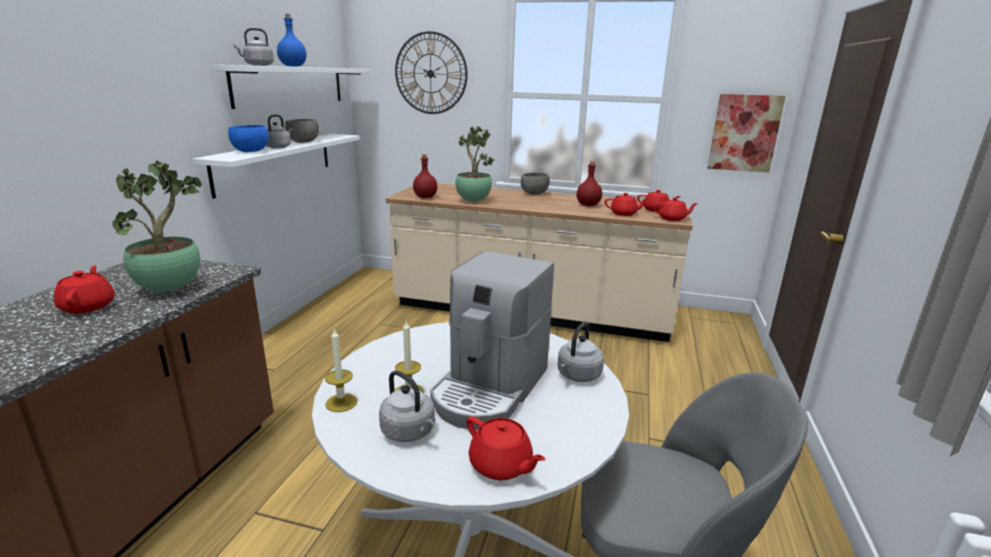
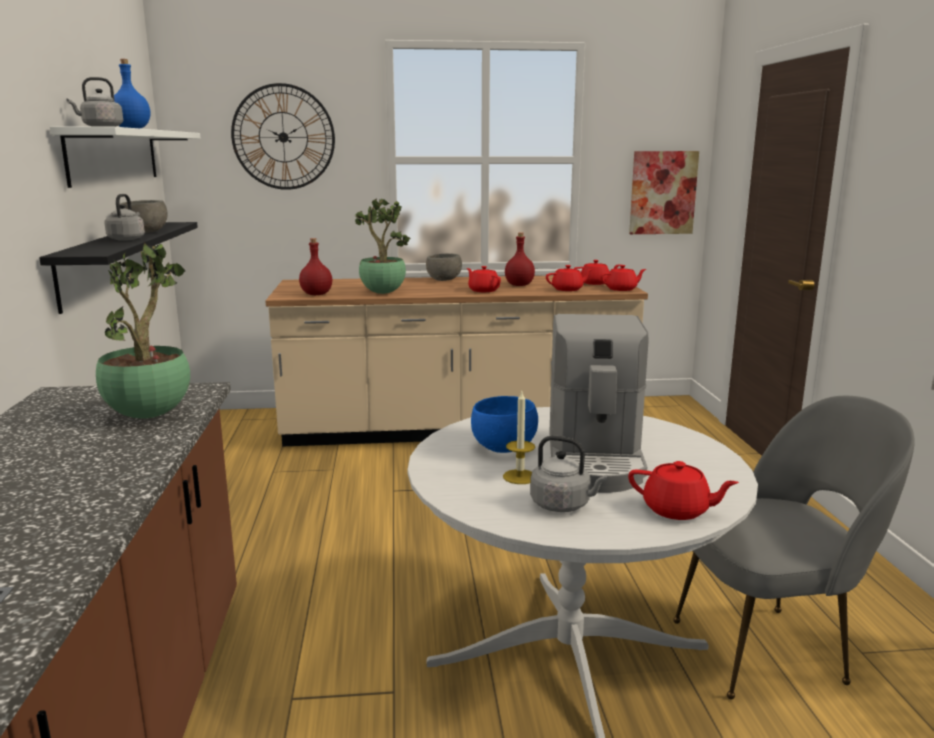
camera: 20 degrees left, 5 degrees down
(88, 306) = (67, 445): red teapot -> red teapot (483, 290)
(251, 152) = (104, 245): blue bowl -> blue bowl (503, 448)
(276, 162) = (108, 262): white shelf -> black shelf
(341, 402) = (461, 497): candle -> none
(577, 376) = (663, 436): grey kettle -> none

